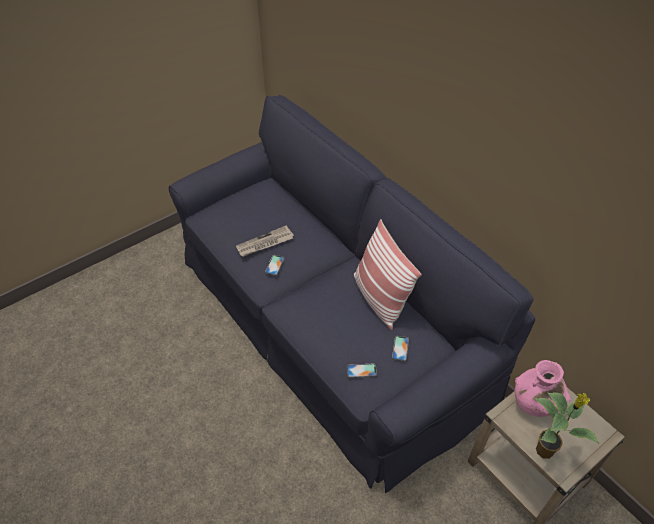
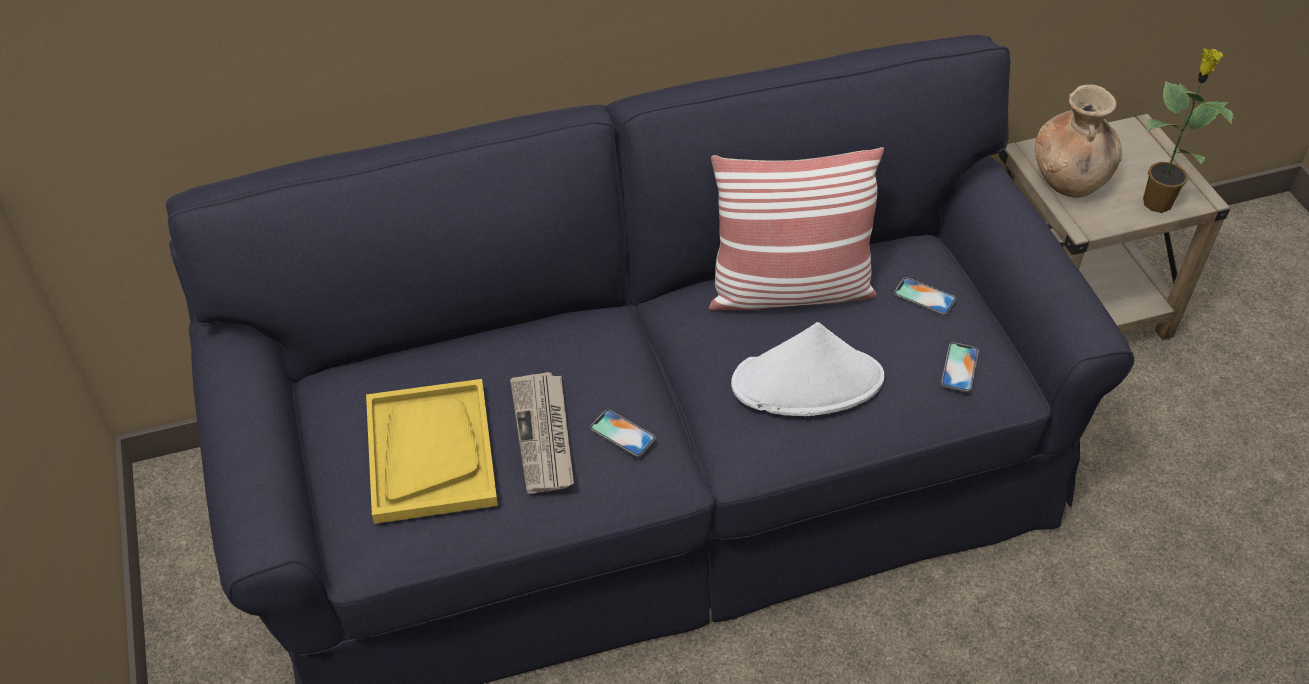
camera: 70 degrees left, 0 degrees up
(245, 216) = (430, 452): none -> yellow tray
(326, 316) = (808, 382): none -> white hat
(535, 403) = (1069, 180): pink vase -> brown vase

